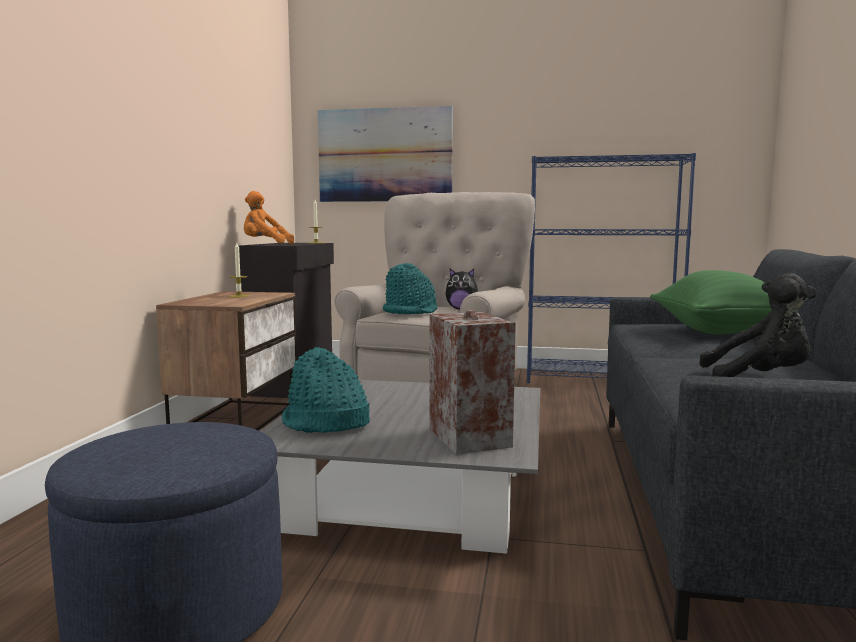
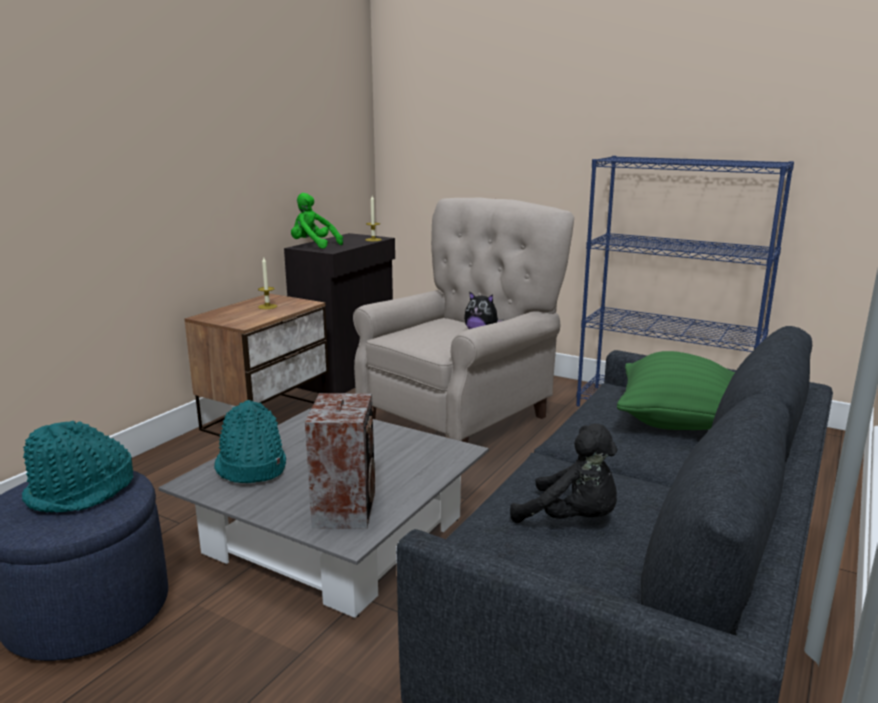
camera: 20 degrees right, 10 degrees up
(264, 244) = (313, 246): orange plush toy -> green plush toy
(385, 155) = (460, 139): picture -> none
(411, 312) = (422, 335): turquoise hat -> turquoise hat (81, 493)

